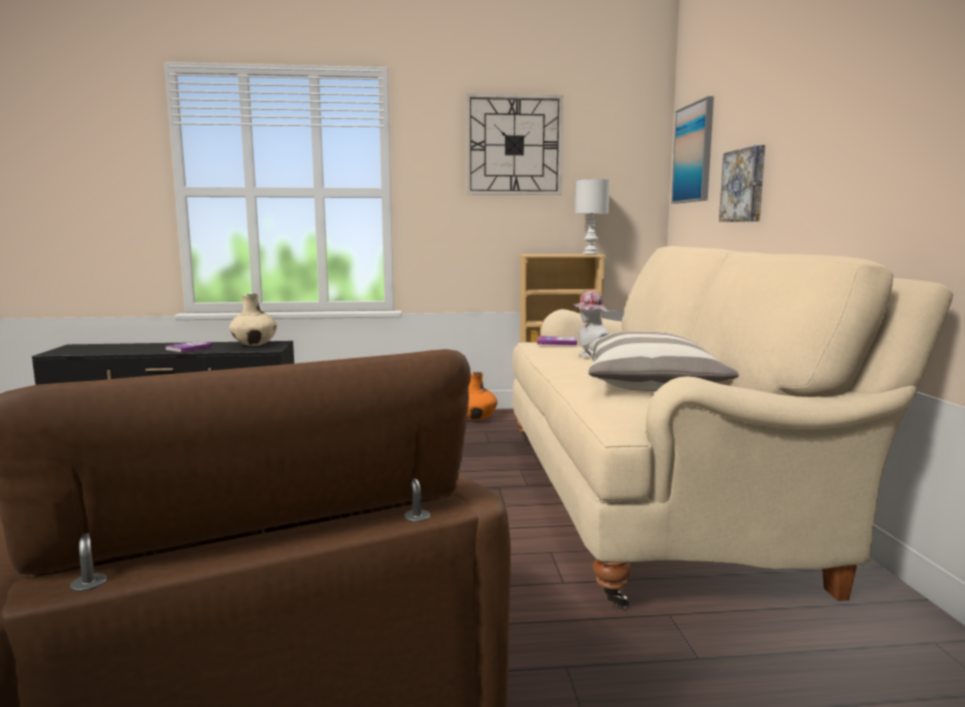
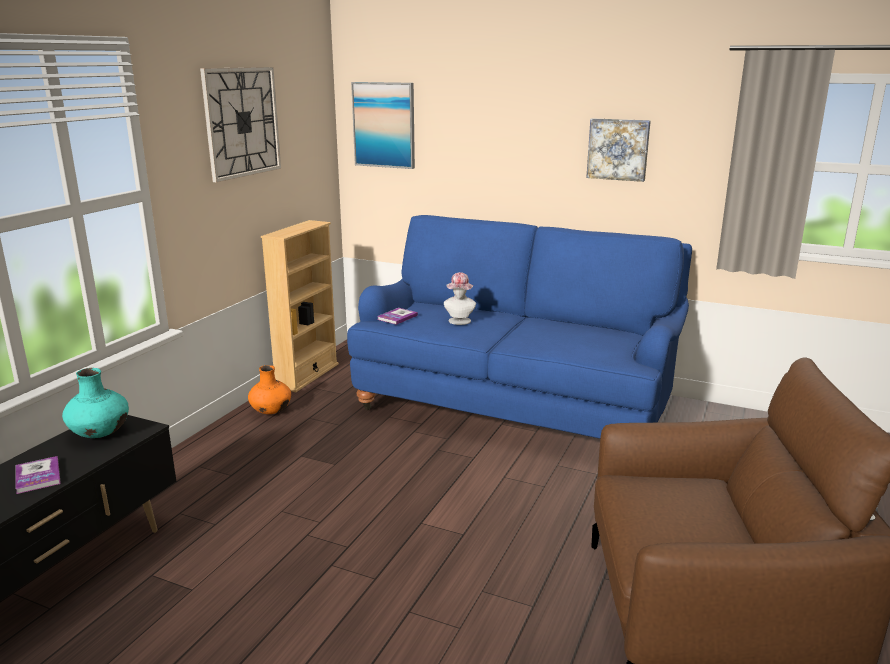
camera: 60 degrees left, 10 degrees up
(255, 345) = (100, 434): beige vase -> turquoise vase
(590, 254) = (312, 222): white table lamp -> none
(650, 384) = (561, 333): pillow -> none
(659, 499) = (516, 406): beige sofa -> blue sofa
(744, 185) = (472, 164): picture -> picture (618, 149)

